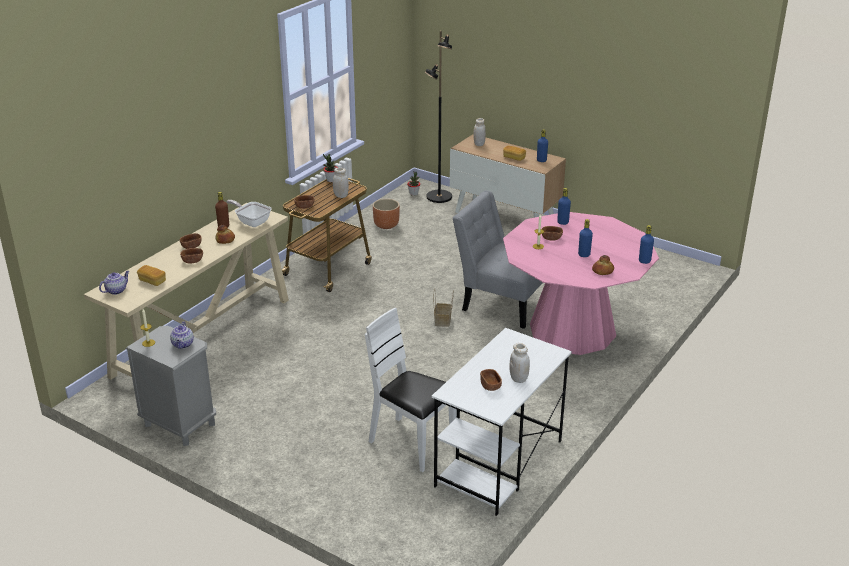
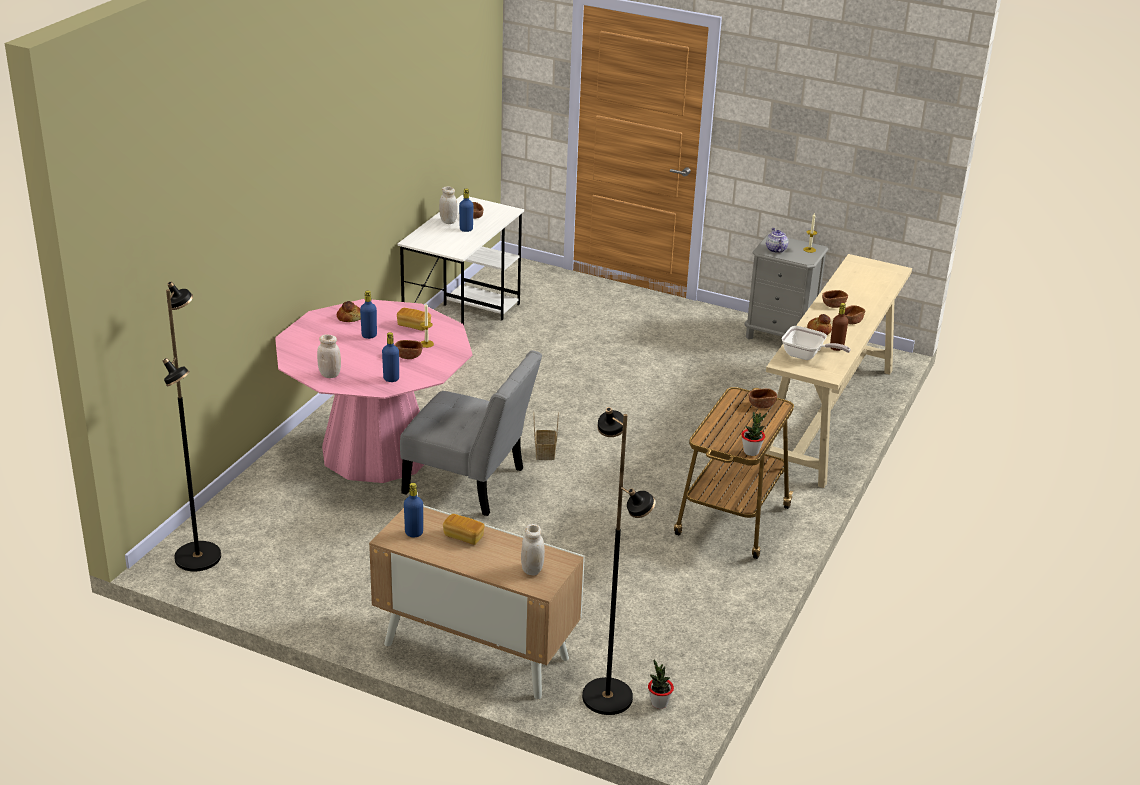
camera: 170 degrees right, 0 degrees up
(116, 290) = (882, 272): teapot -> none
(152, 281) = (855, 282): bread -> bread (414, 326)
(341, 196) = (720, 425): white jar -> white jar (330, 374)
(386, 225) = (680, 615): brown planter -> none
(412, 444) = (548, 332): white chair -> none
(644, 261) = (295, 331): blue bottle -> blue bottle (466, 229)
(677, 268) = (199, 557): none -> black floor lamp

